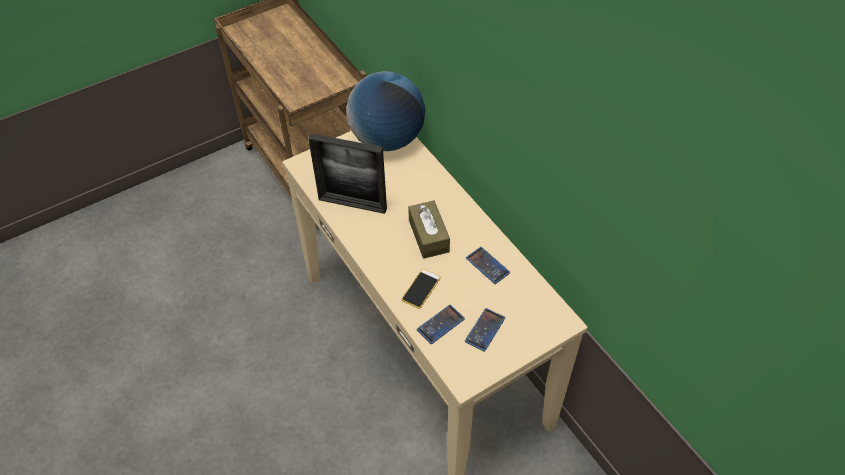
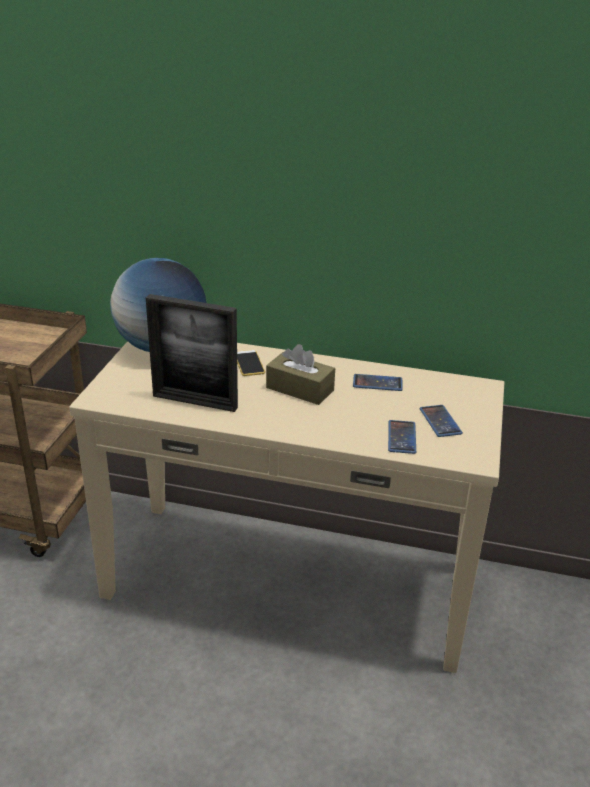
camera: 45 degrees left, 20 degrees down
(352, 204) = (195, 401): picture frame -> picture frame turned 45 degrees clockwise
(421, 289) = (348, 424): phone -> phone (249, 363)

